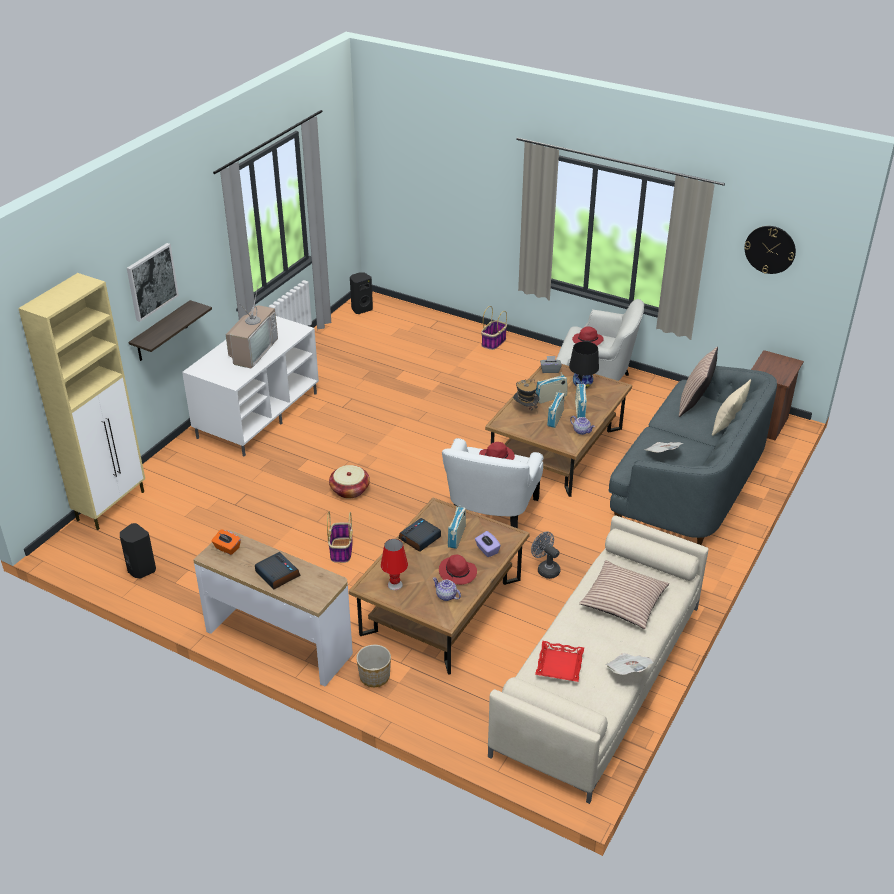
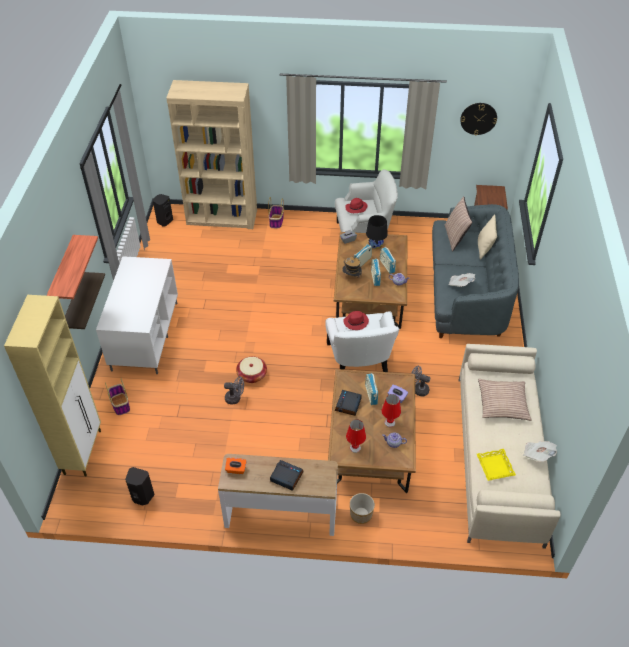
camera: 25 degrees left, 10 degrees up
(151, 281) = (62, 272): picture -> shelf
(252, 350) = (138, 293): television -> none
(313, 507) = (235, 398): none -> grey fan
(341, 550) = (276, 425): basket -> basket (120, 404)
(431, 322) = (222, 218): none -> beige bookcase
(458, 573) = (390, 422): red hat -> red table lamp
(560, 665) = (495, 466): red tray -> yellow tray

